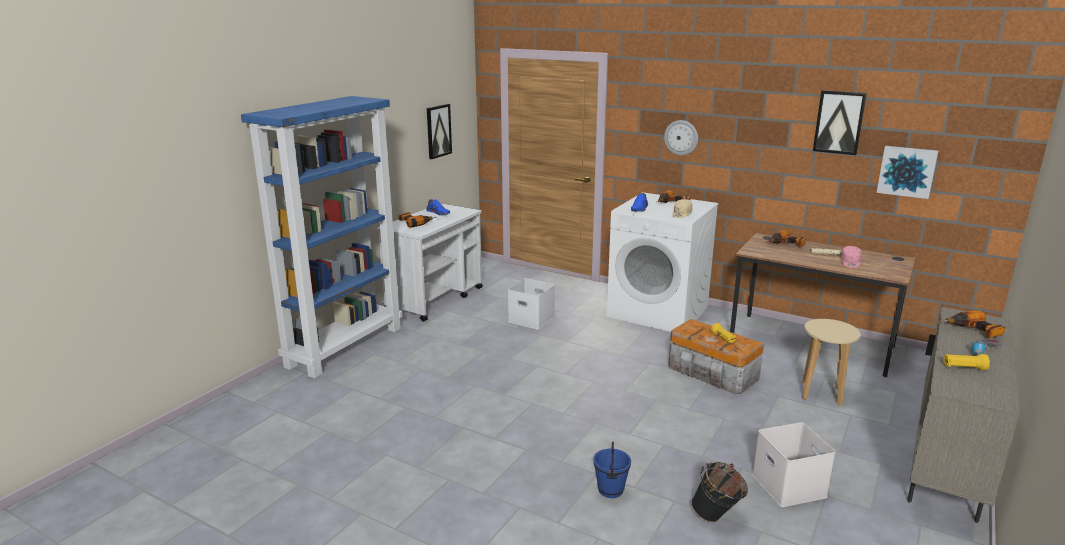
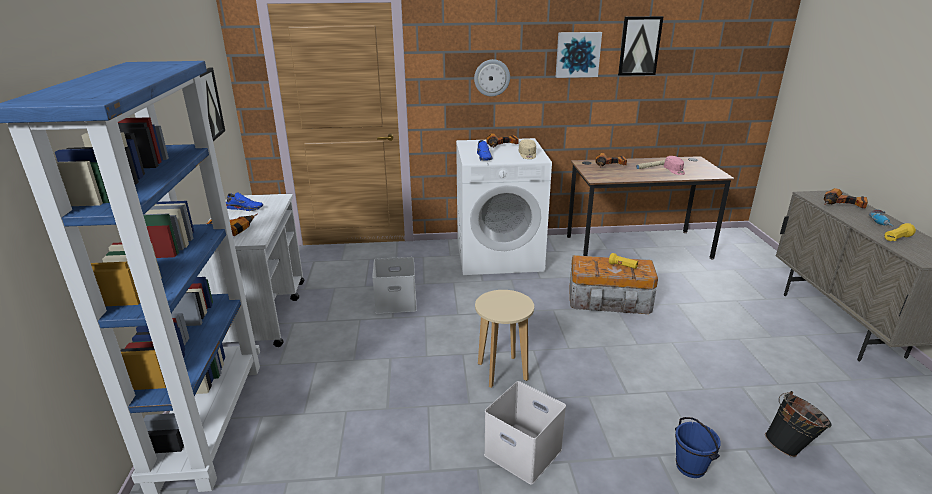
camera: 35 degrees left, 5 degrees up
(790, 486) = (789, 385): white storage box -> white storage box (525, 452)
(821, 394) = (698, 290): beige stool -> beige stool (502, 372)
(907, 171) = (693, 84): picture -> picture (577, 54)

